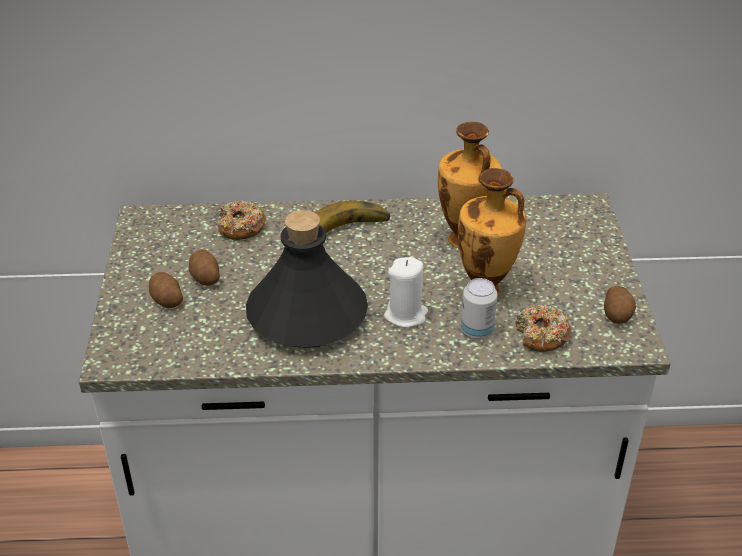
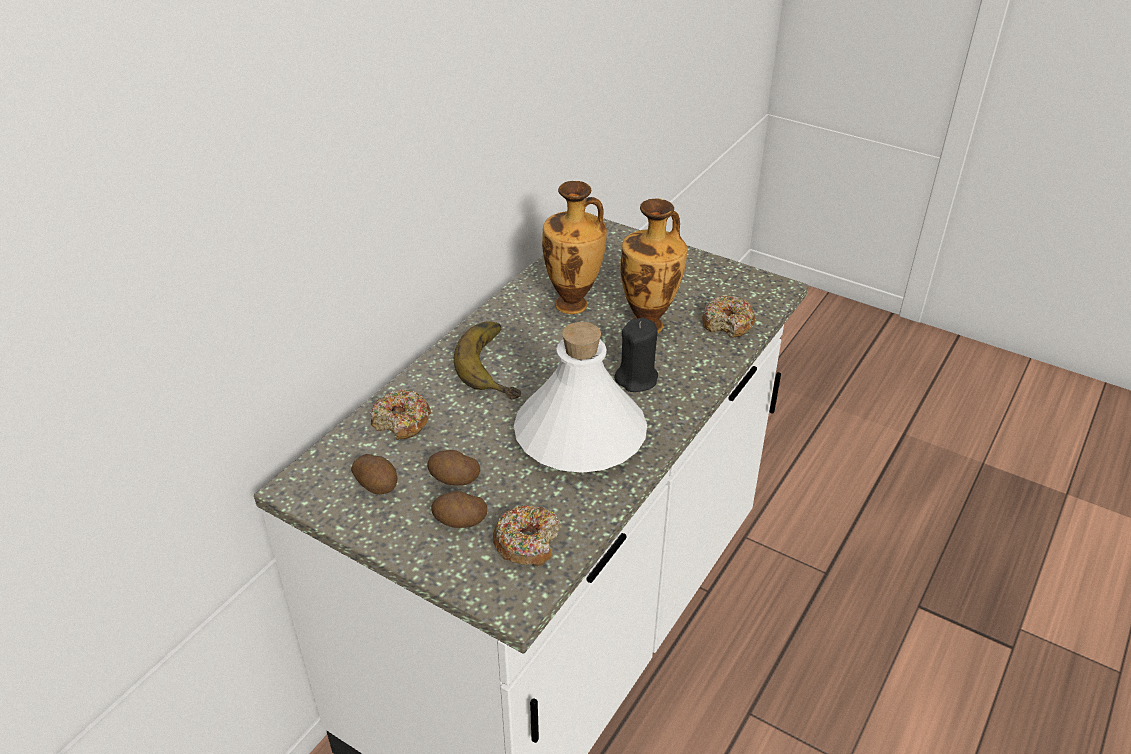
camera: 55 degrees left, 0 degrees up
(171, 340) = (527, 542): none -> donut
(307, 316) = (581, 436): black bottle -> white bottle
(406, 315) = (637, 379): white candle -> black candle
(477, 330) = (692, 351): can -> none
(618, 315) = (737, 279): potato -> potato (377, 484)

